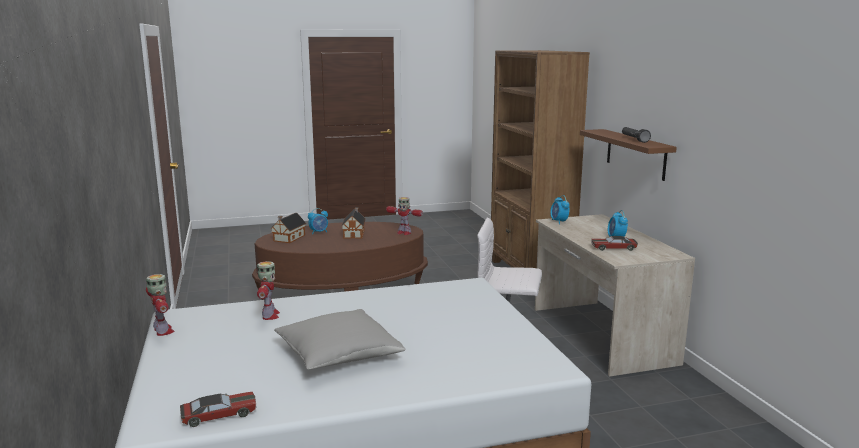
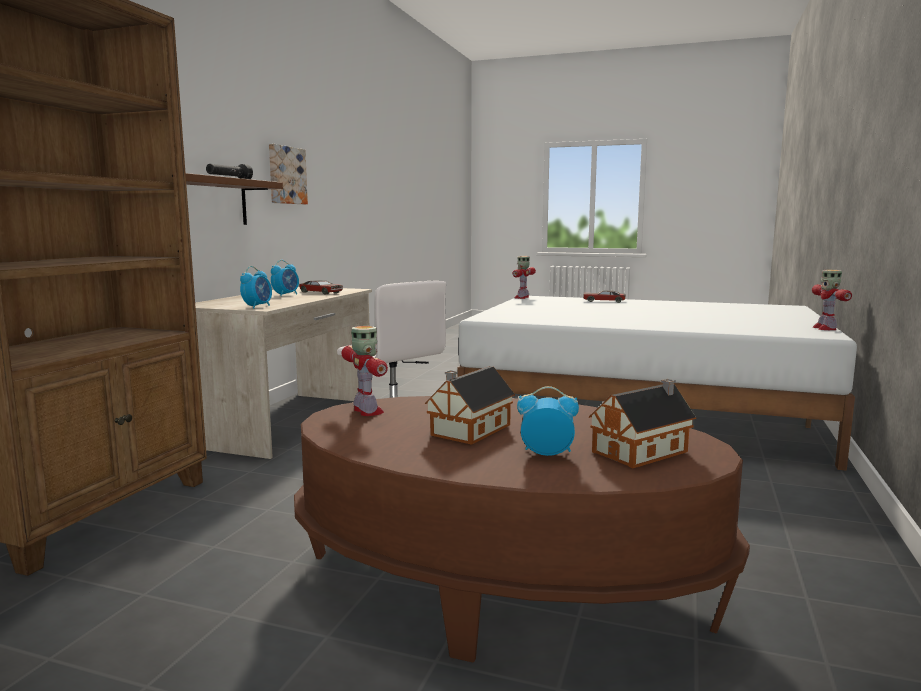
camera: 145 degrees left, 5 degrees down
(219, 414) = (748, 305): toy car -> toy car (603, 301)
(270, 315) = (713, 324): toy robot -> toy robot (522, 297)
(338, 355) = (661, 309): grey pillow -> none
(714, 144) = (286, 175): none -> picture

